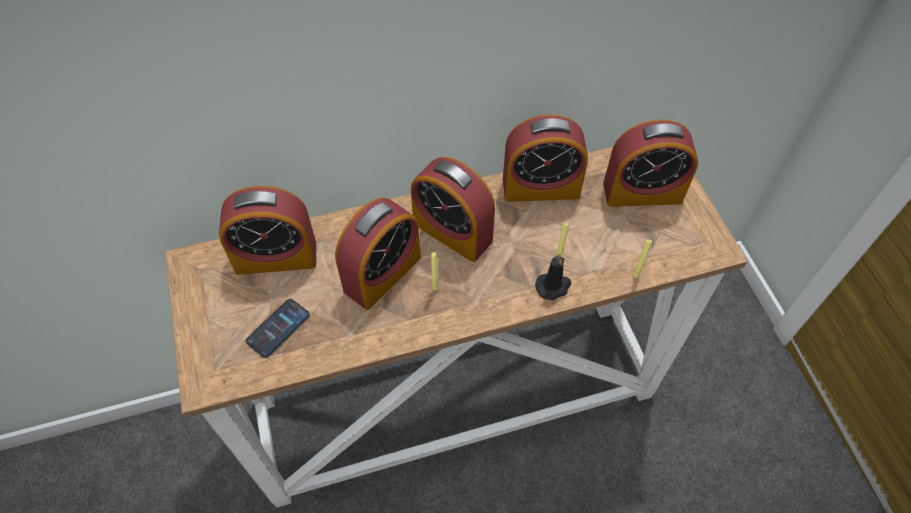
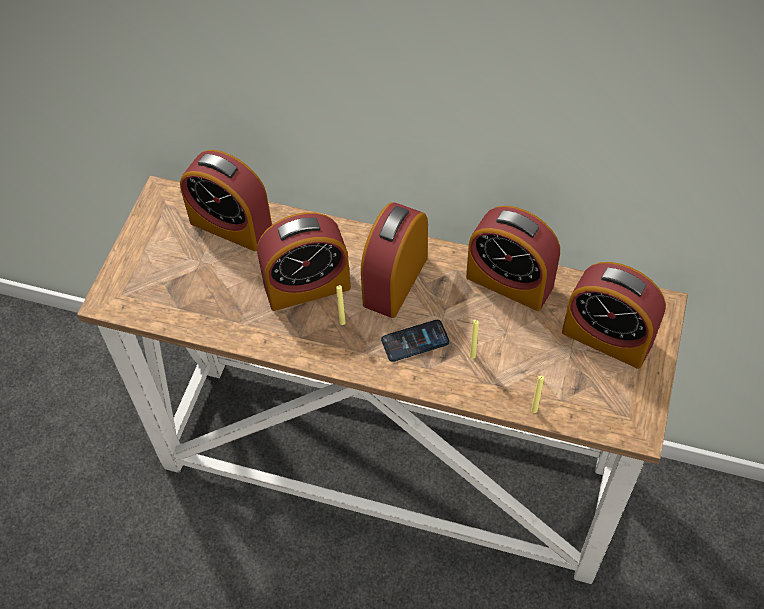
camera: 35 degrees right, 0 degrees up
(278, 328) = (191, 287): phone -> phone (415, 341)
(452, 232) = (395, 281): alarm clock -> alarm clock turned 45 degrees clockwise
(553, 286) = (448, 378): black candle -> none

